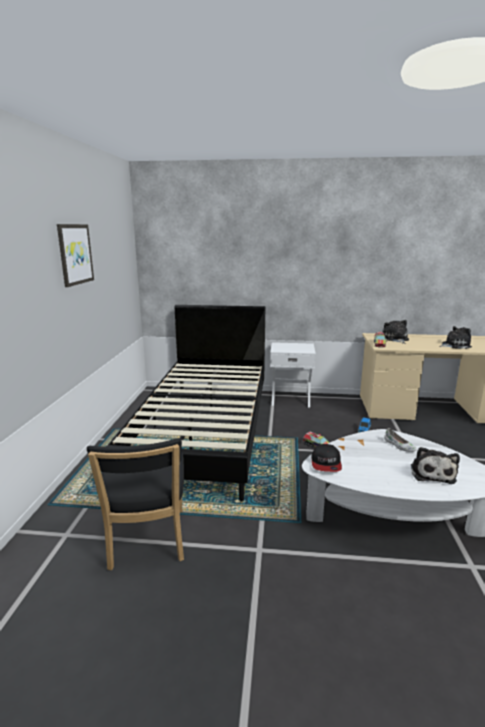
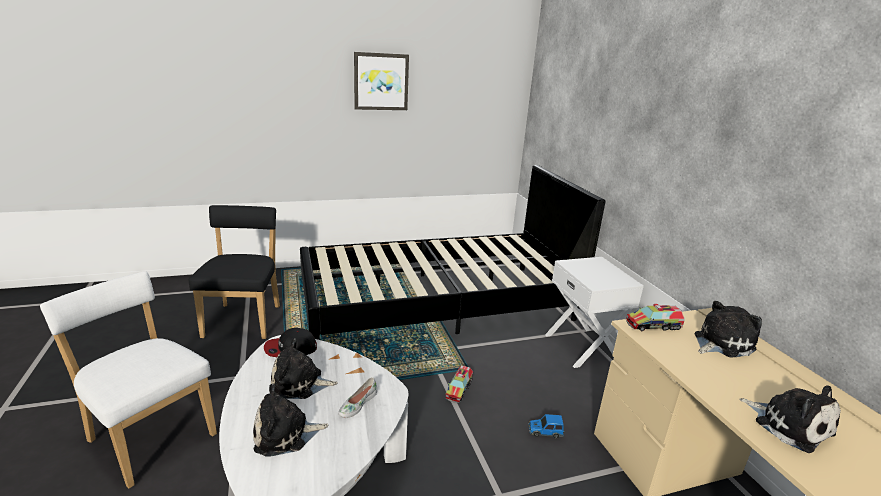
camera: 65 degrees right, 5 degrees up
(147, 542) = (244, 319): black chair -> black chair turned 120 degrees clockwise
(334, 620) = (149, 435): none -> white chair
(375, 463) = (300, 384): none -> plush toy

